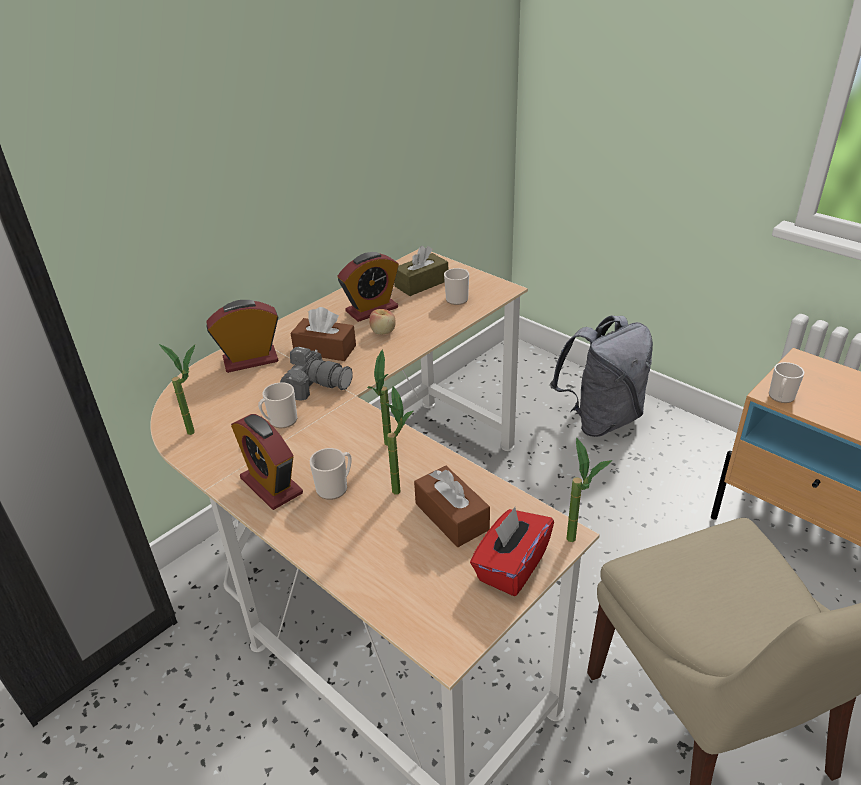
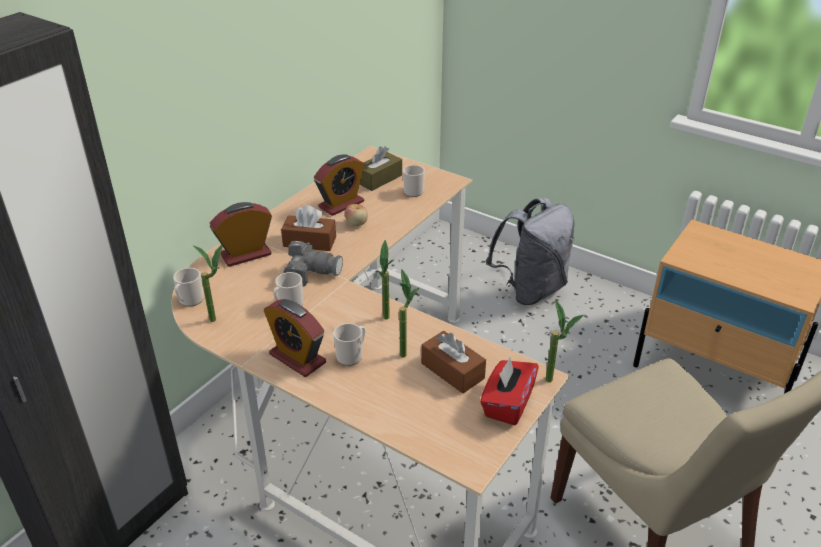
camera: 10 degrees left, 0 degrees up
(780, 397) = (686, 261): mug -> mug (189, 301)

